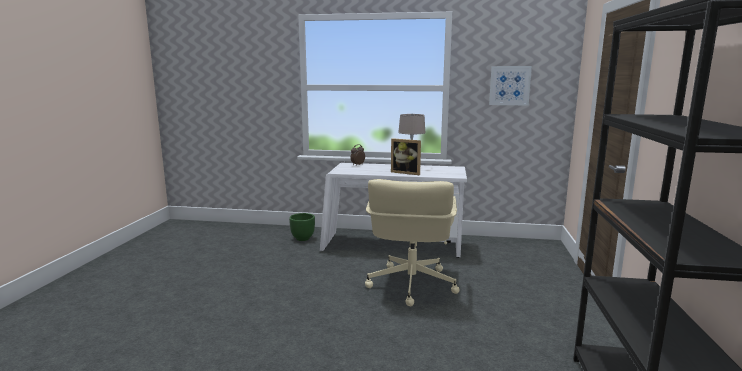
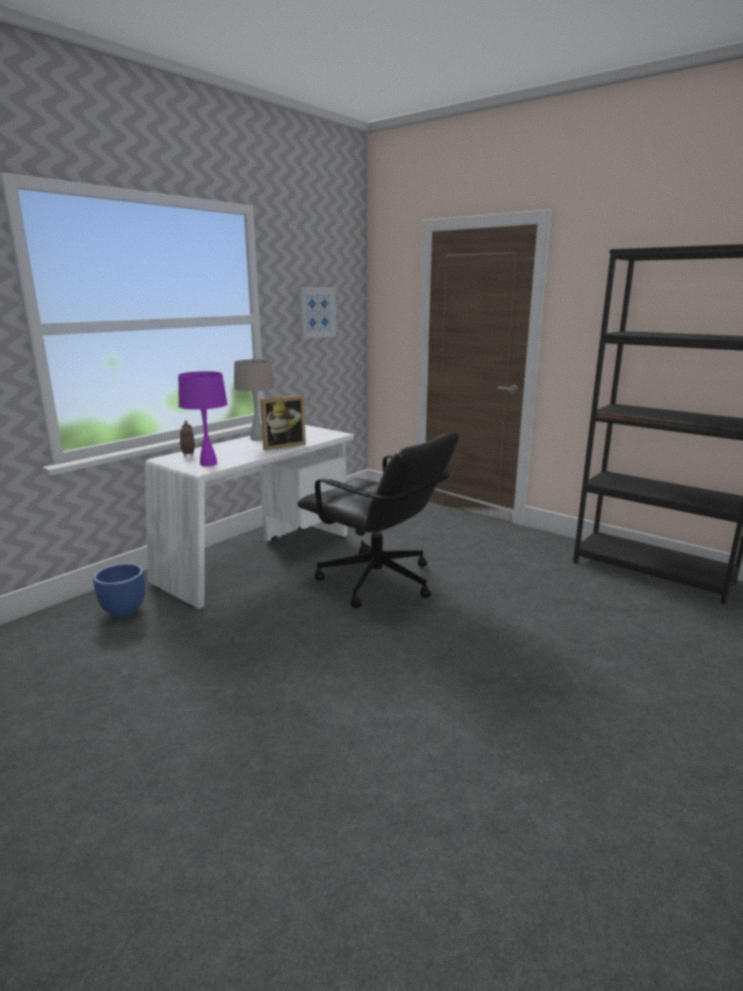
camera: 60 degrees left, 5 degrees up
(302, 238) = (123, 611): green planter -> blue planter
(347, 170) = (208, 464): none -> purple table lamp
(410, 285) = (377, 582): beige office chair -> black office chair

